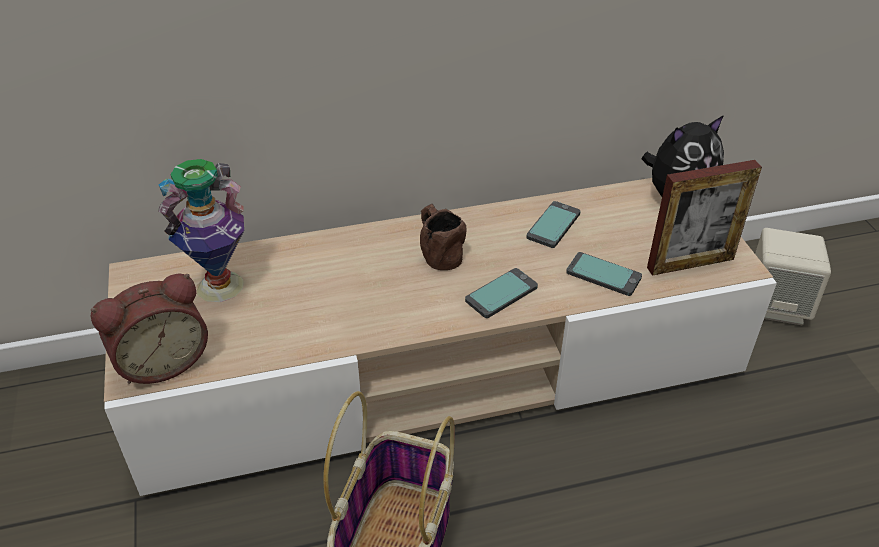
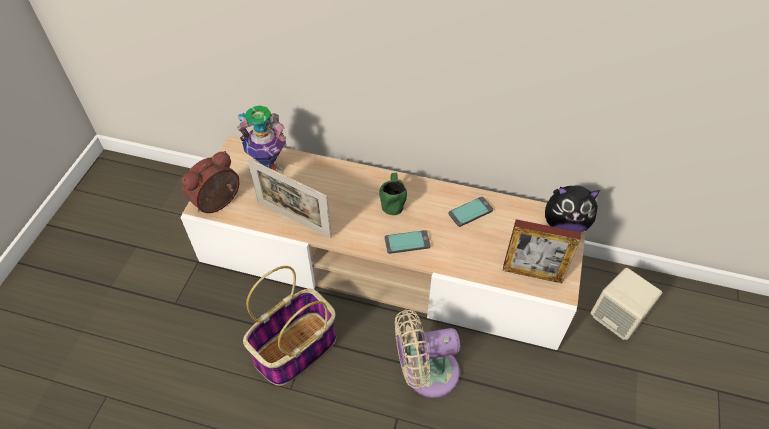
camera: 30 degrees right, 10 degrees up
(162, 360) = (218, 203): alarm clock -> alarm clock turned 135 degrees clockwise
(308, 332) = (294, 219): none -> picture frame
(437, 252) = (392, 200): brown mug -> green mug
(603, 275) = (474, 257): phone -> none
(608, 484) = (426, 373): none -> beige fan

